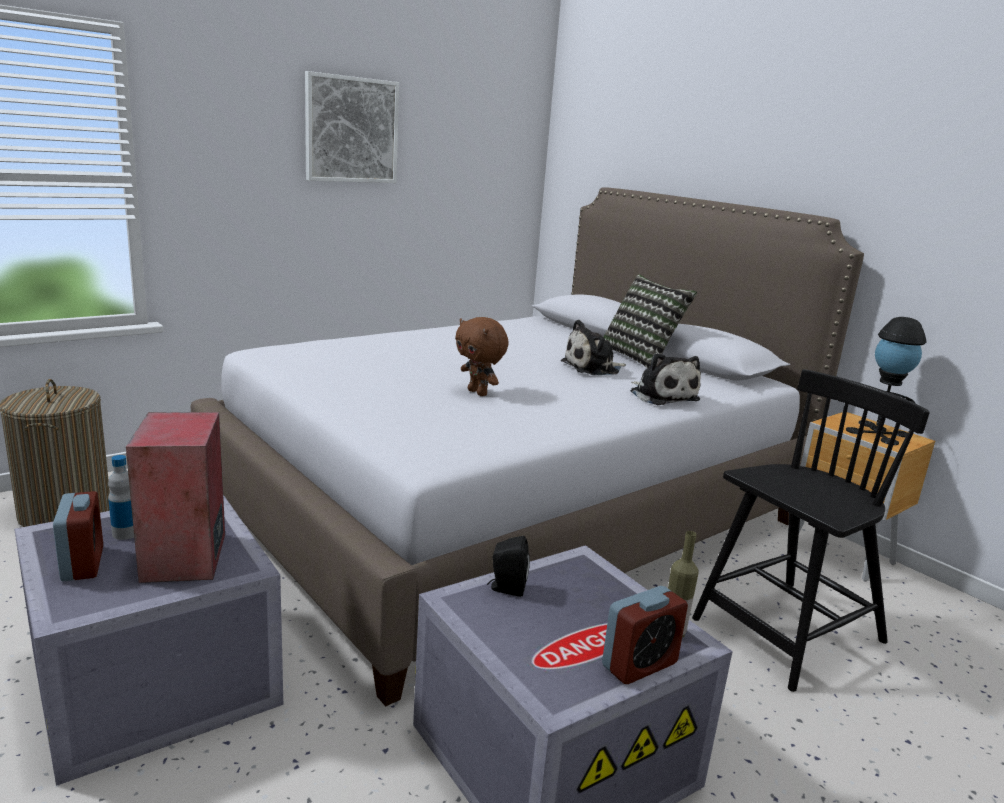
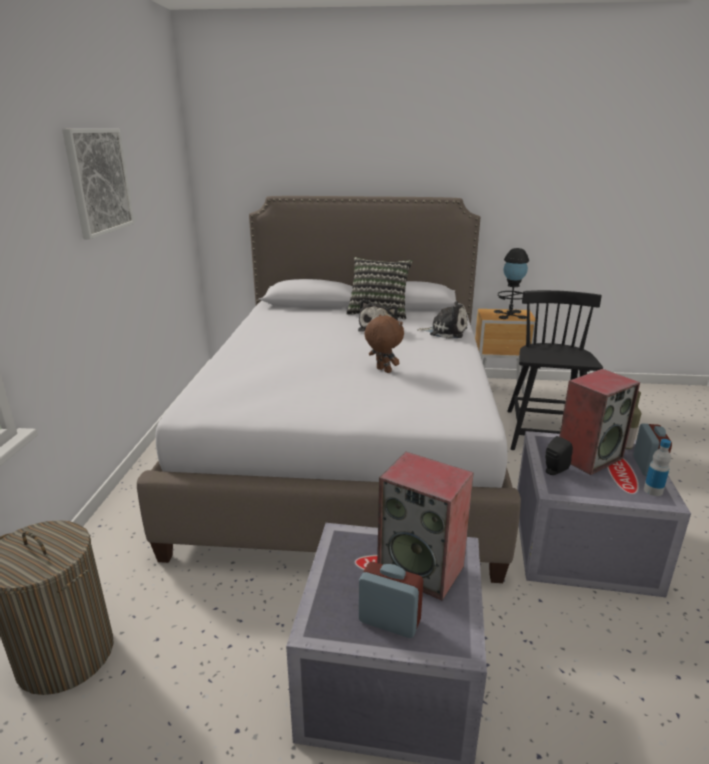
camera: 45 degrees left, 5 degrees up
(126, 533) = (356, 586): bottle -> bottle (653, 491)
(478, 393) = (382, 370): brown plush toy -> brown plush toy turned 135 degrees counterclockwise
(589, 607) = (589, 457): none -> speaker

